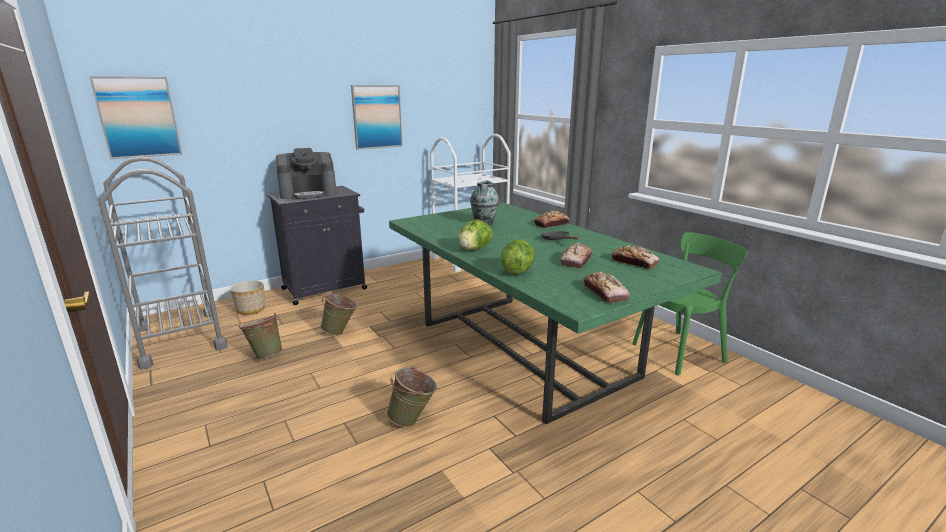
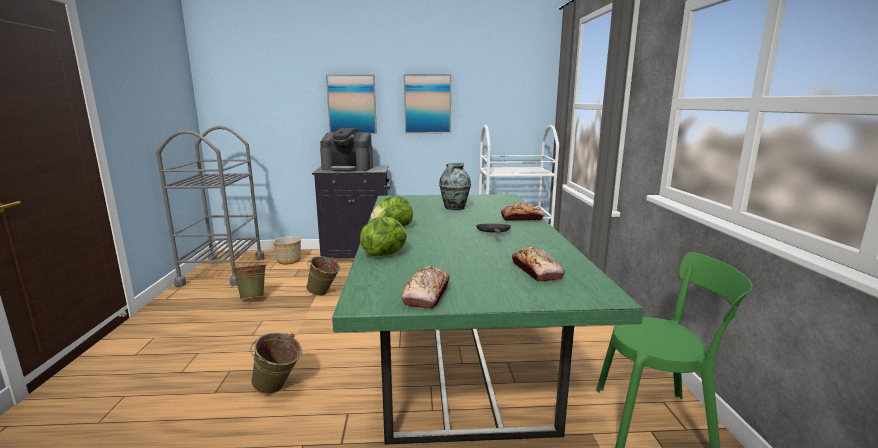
camera: 30 degrees right, 5 degrees down
(138, 117) = (233, 97): picture -> picture (352, 104)
(576, 261) = (469, 256): bread -> none

